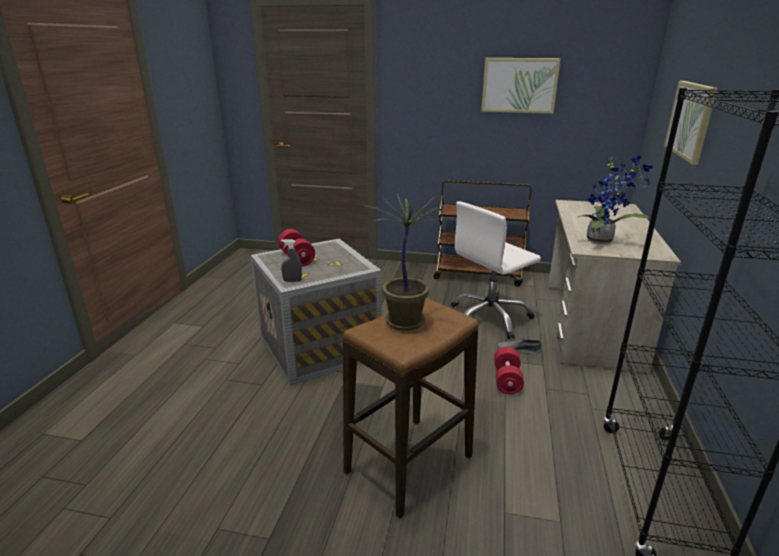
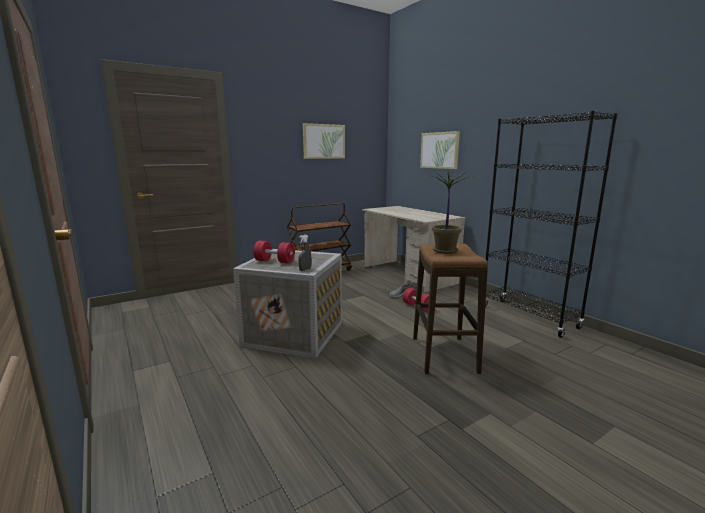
camera: 45 degrees left, 10 degrees down
(489, 318) = (362, 287): white office chair -> none
(603, 241) = (424, 217): potted plant -> none

